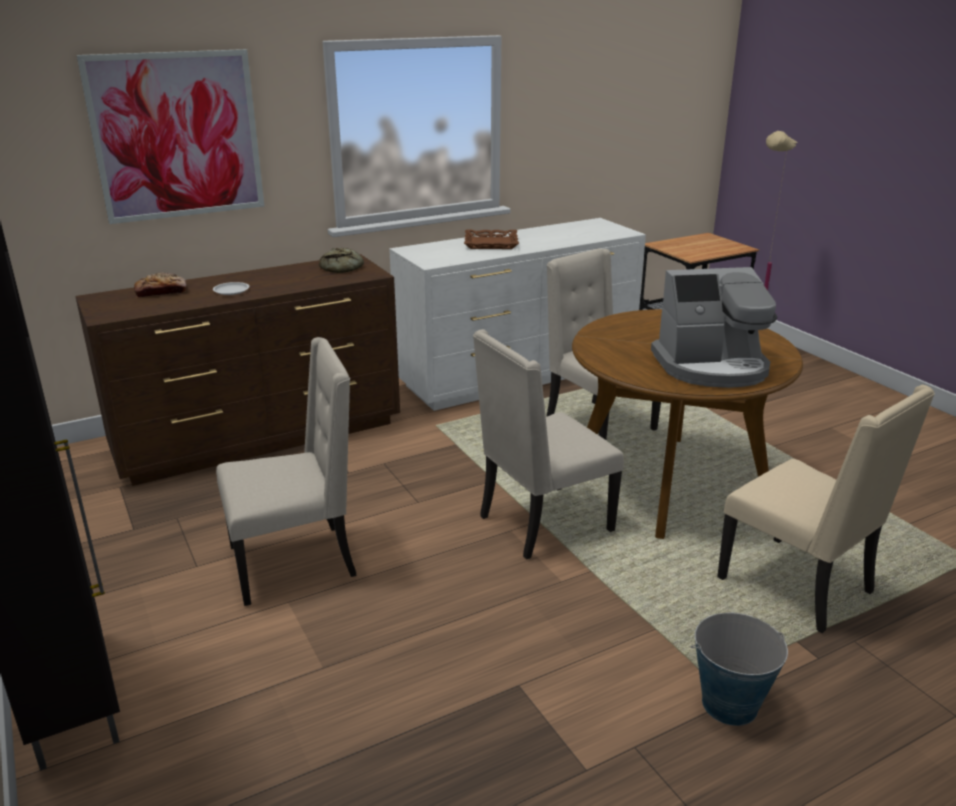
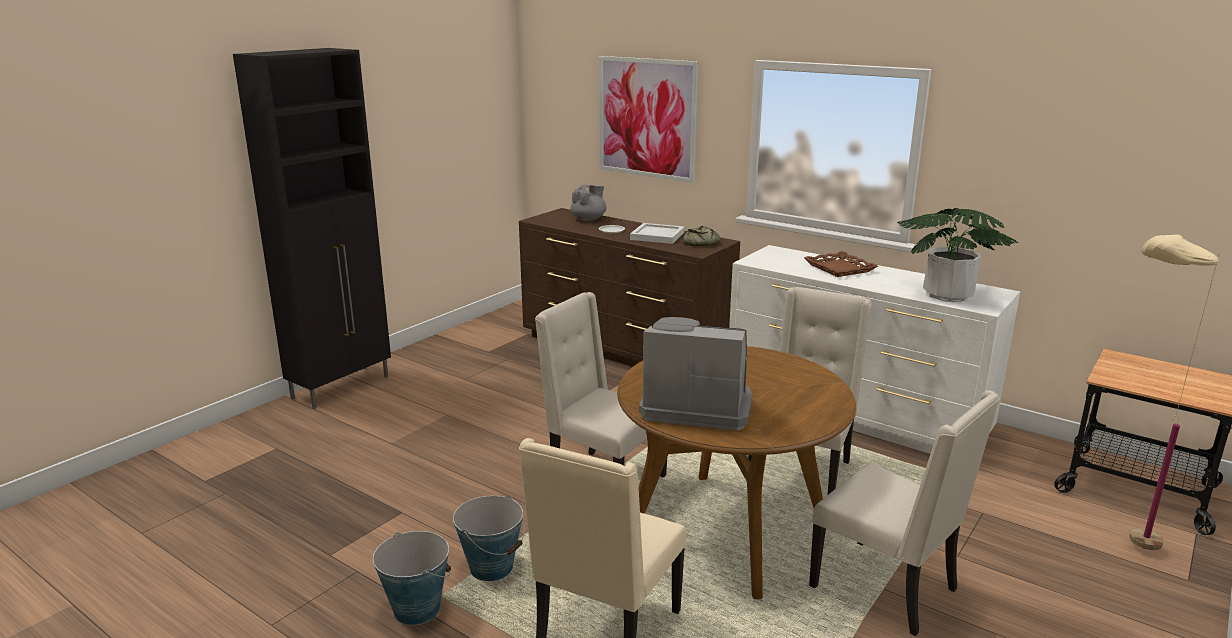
camera: 65 degrees right, 5 degrees down
(161, 292) = (589, 219): bread -> grey teapot
(288, 277) = (656, 236): none -> white tray
(296, 562) = (488, 405): beige chair -> beige chair (887, 588)
(590, 233) = (947, 295): none -> potted plant
(672, 633) = (492, 568): none -> bucket
(712, 367) = (696, 406): coffee machine -> coffee machine turned 135 degrees clockwise

